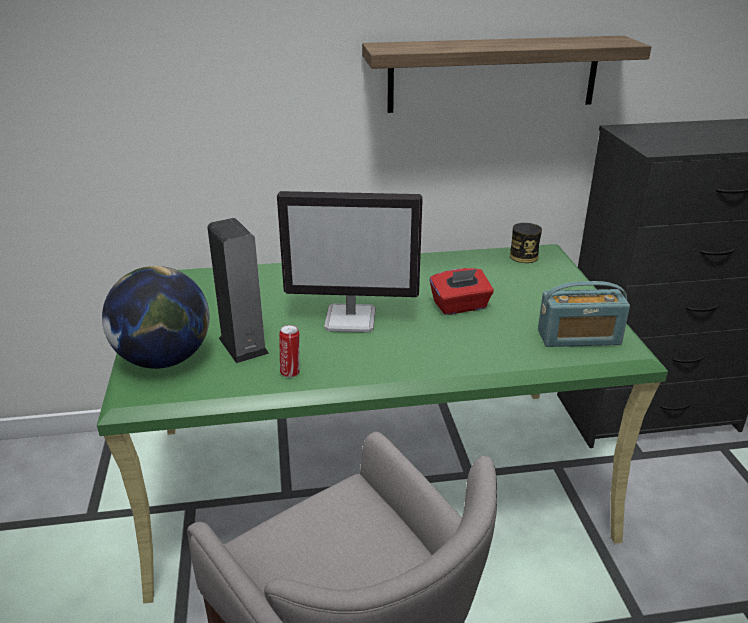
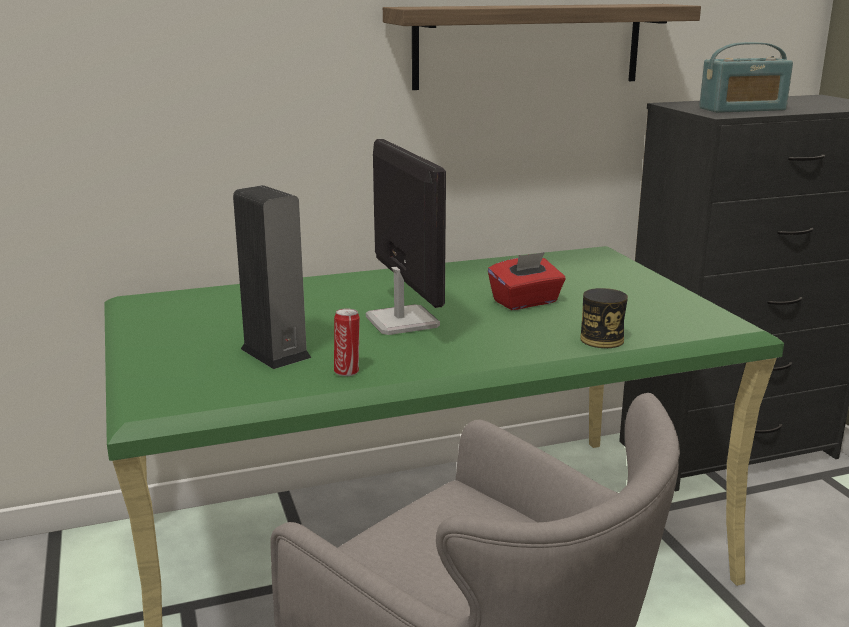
camera: 10 degrees left, 10 degrees down
(164, 359) = (176, 372): globe -> none
(351, 319) = (401, 321): monitor -> monitor turned 105 degrees counterclockwise
(523, 256) = (578, 257): can -> can (602, 339)
(579, 338) = (675, 319): radio -> radio (742, 109)

